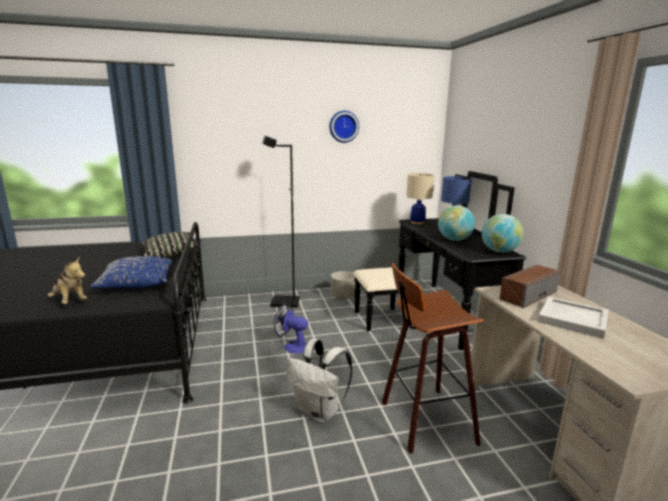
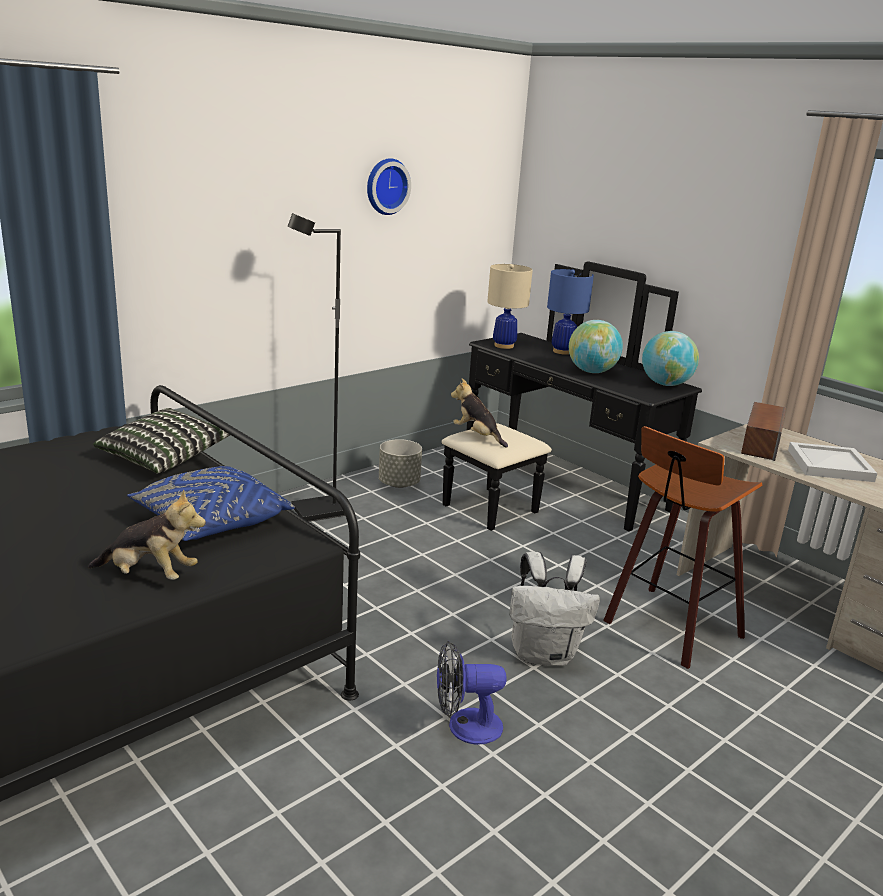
camera: 30 degrees left, 5 degrees up
(292, 346) = (410, 577): fan -> fan (465, 726)
(371, 272) = (477, 436): none -> plush toy

